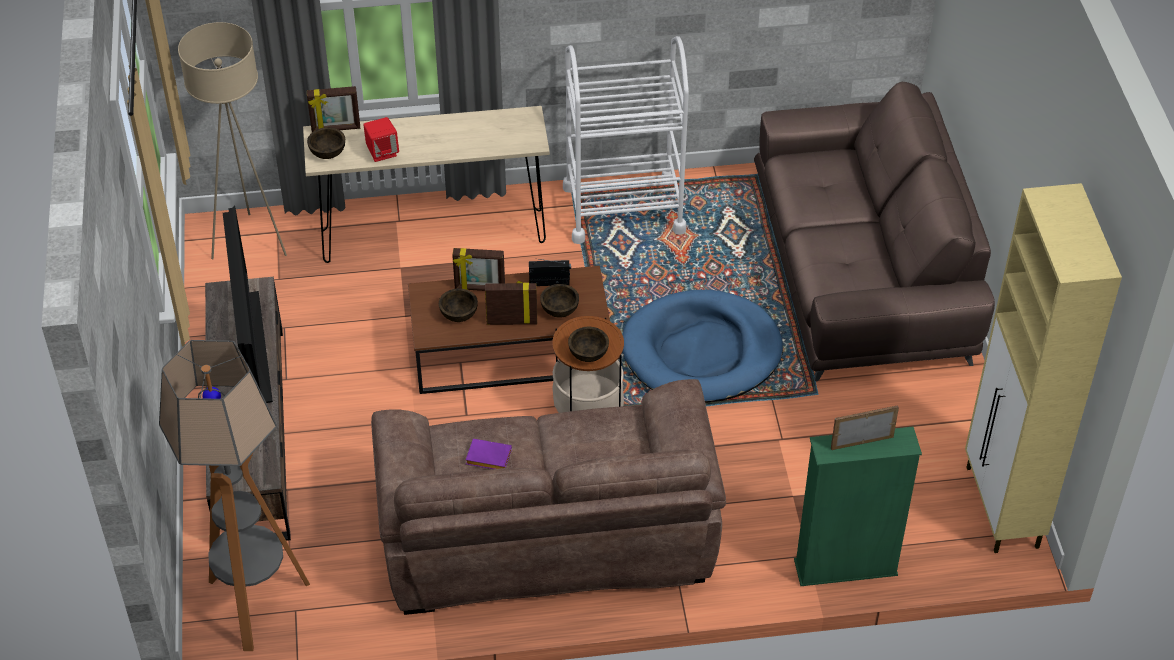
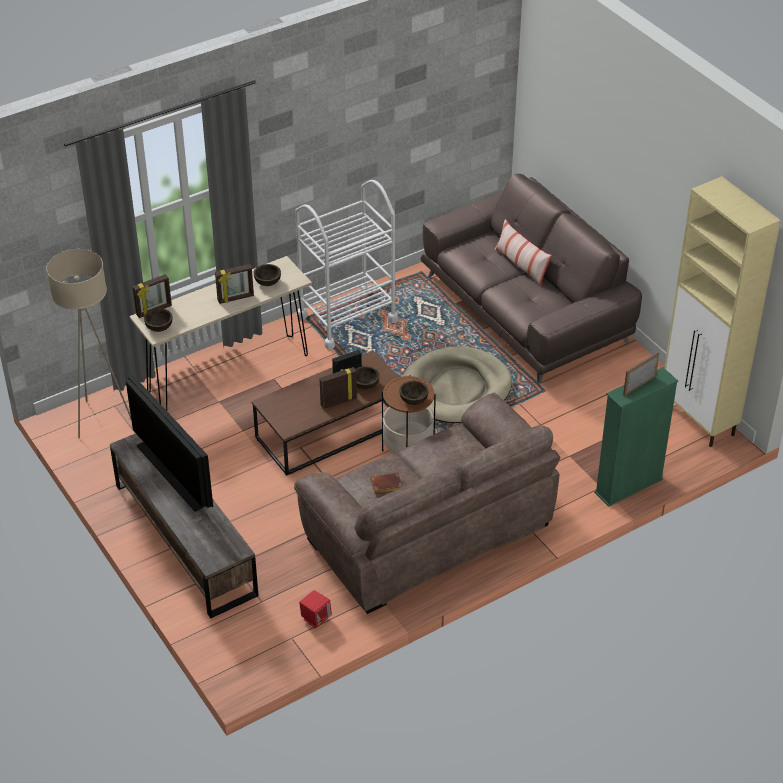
camera: 25 degrees left, 5 degrees down
(256, 603) = (261, 643): floor lamp -> none
(382, 152) = (198, 316): red speaker -> red speaker (315, 618)
(459, 314) = (299, 409): brown bowl -> brown bowl (267, 282)
(479, 288) = (303, 388): picture frame -> picture frame (235, 298)
(487, 458) = (386, 486): purple book -> brown book
(701, 352) = (456, 389): blue dog bed -> beige dog bed
(862, 211) = (521, 266): none -> pillow

